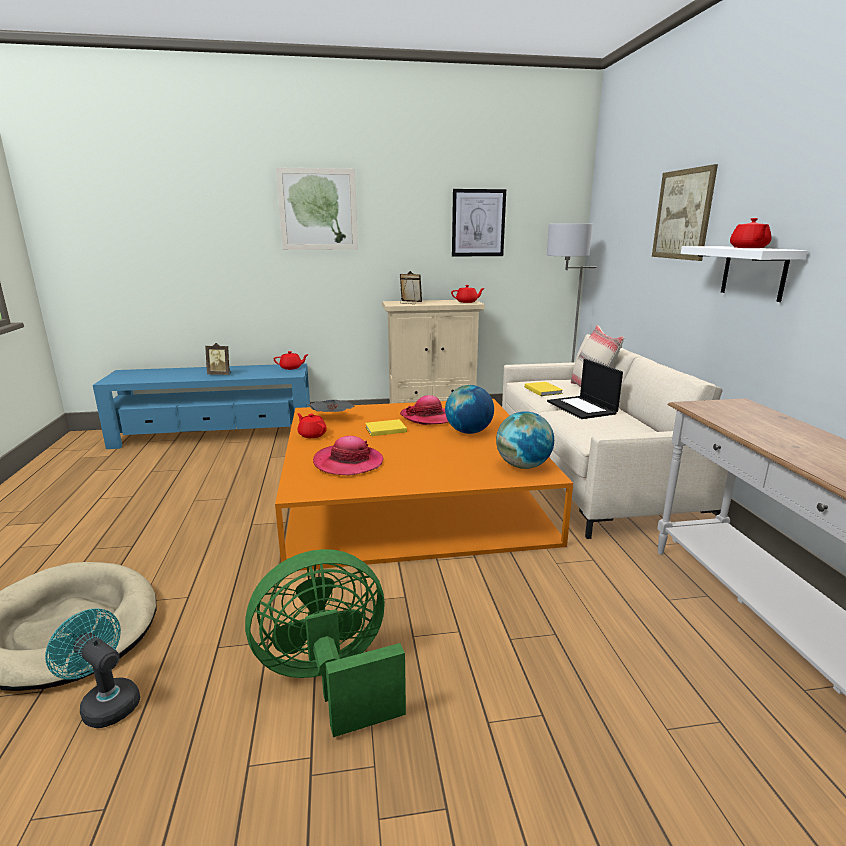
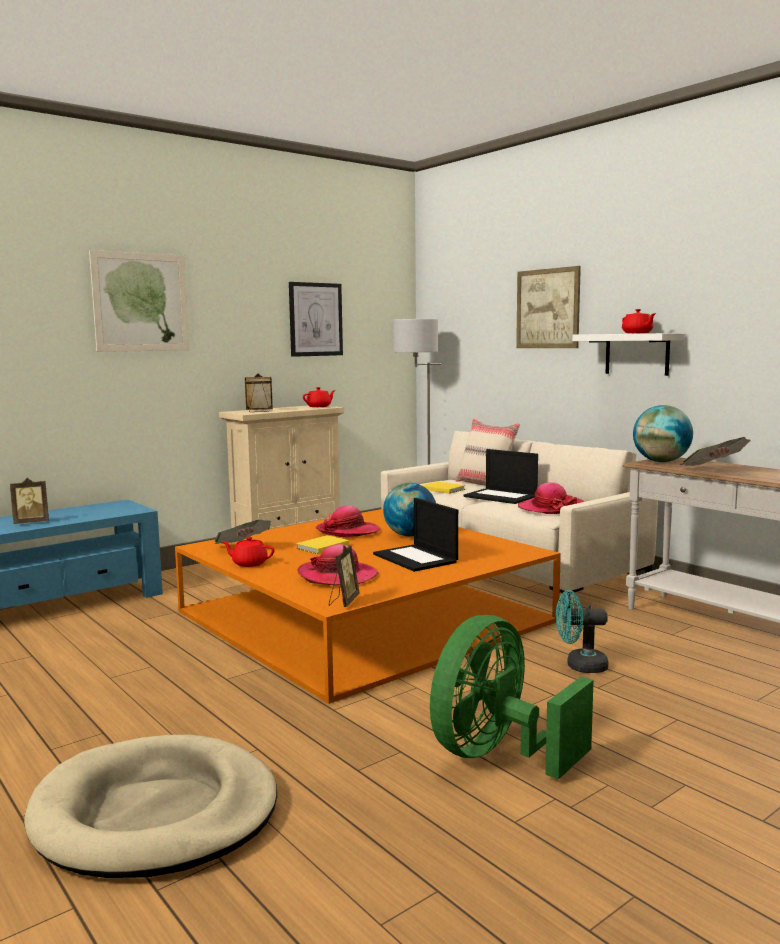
camera: 30 degrees left, 10 degrees down
(105, 703) = (312, 840): turquoise fan -> turquoise fan (580, 666)
(291, 368) = (119, 505): red teapot -> none
(310, 491) = (343, 602): none -> picture frame
(435, 458) = (416, 558): none -> laptop
(523, 466) = (503, 549): globe -> globe (661, 461)
(607, 431) = (550, 508): none -> hat
(759, 431) = (713, 470): none -> newspaper

